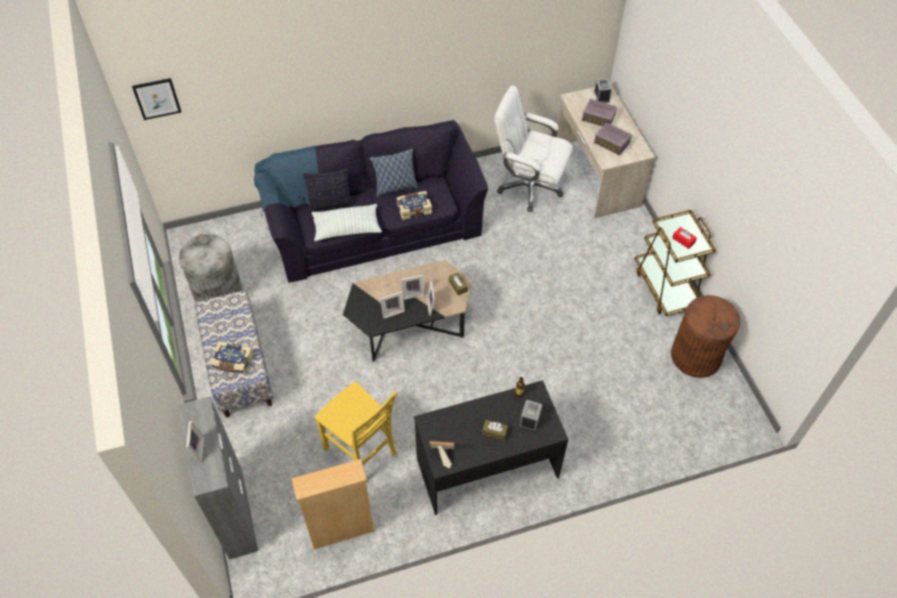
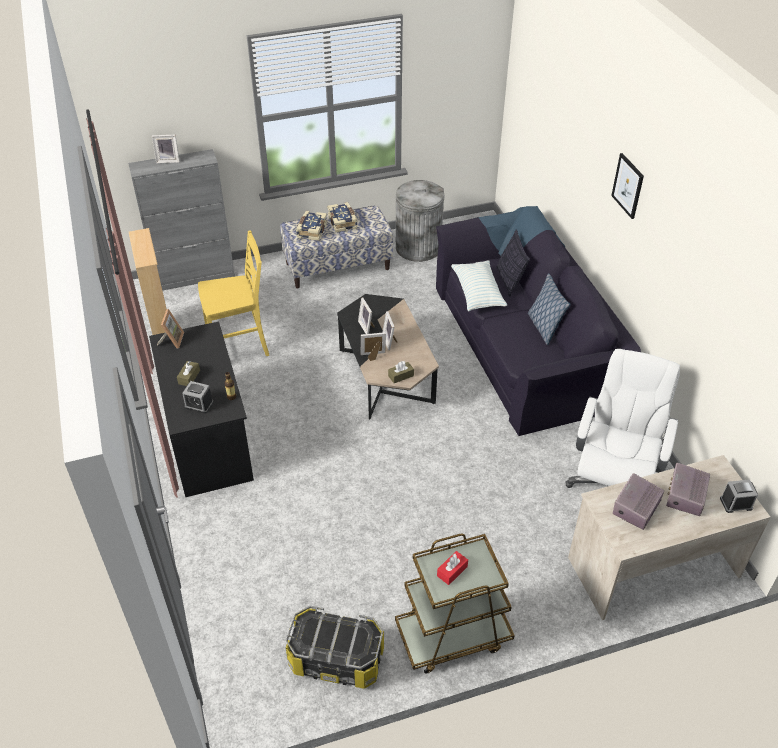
camera: 90 degrees right, 10 degrees down
(157, 98) = (522, 76): picture -> picture (628, 185)
(361, 452) = (239, 347): yellow chair -> yellow chair turned 150 degrees counterclockwise
(414, 208) = (513, 341): book -> book (343, 222)
(696, 356) = (336, 659): brown trash can -> storage box

